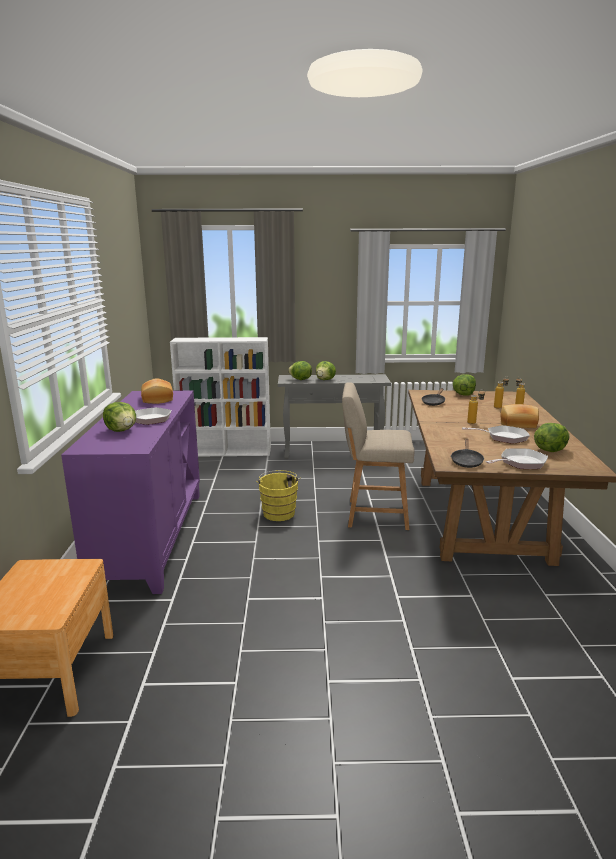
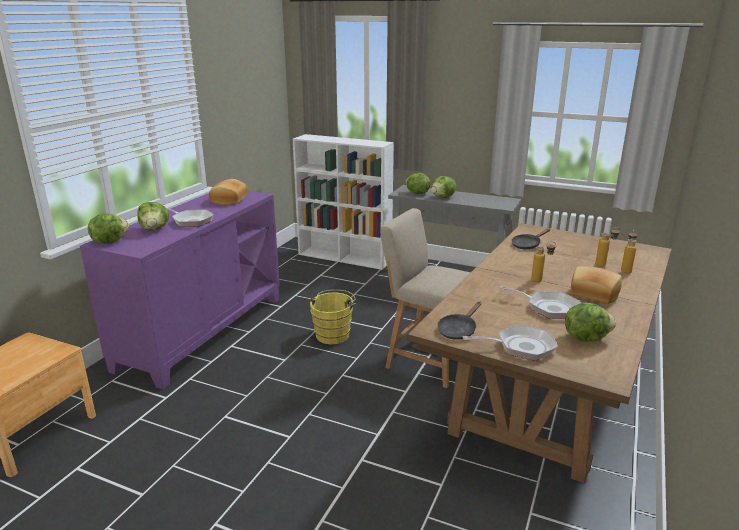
camera: 25 degrees right, 5 degrees up
(463, 394) = (580, 240): lettuce -> lettuce (109, 241)

